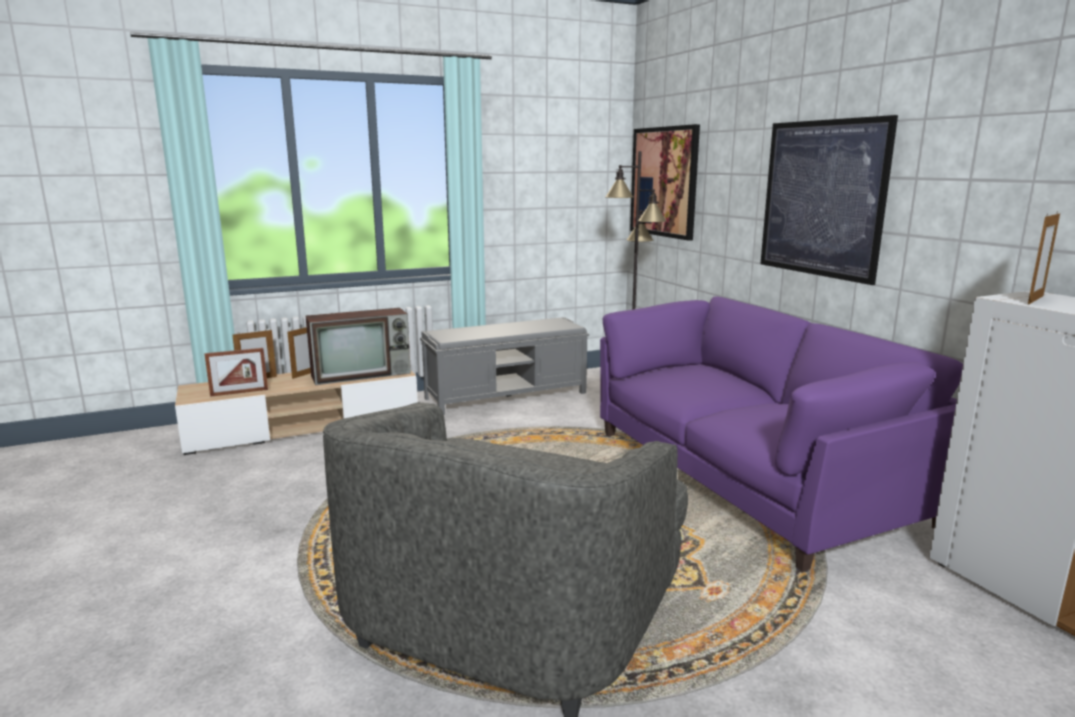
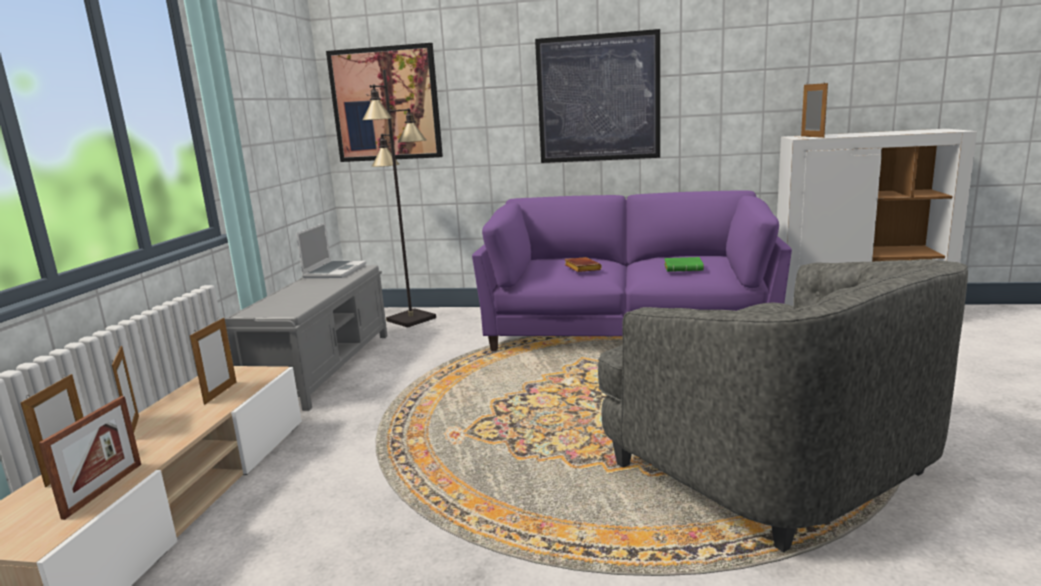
camera: 55 degrees left, 0 degrees up
(363, 374) = (220, 393): television -> picture frame
(551, 323) = (334, 271): none -> laptop
(690, 385) = (581, 268): none -> brown book
(763, 423) = (684, 268): none -> green book

